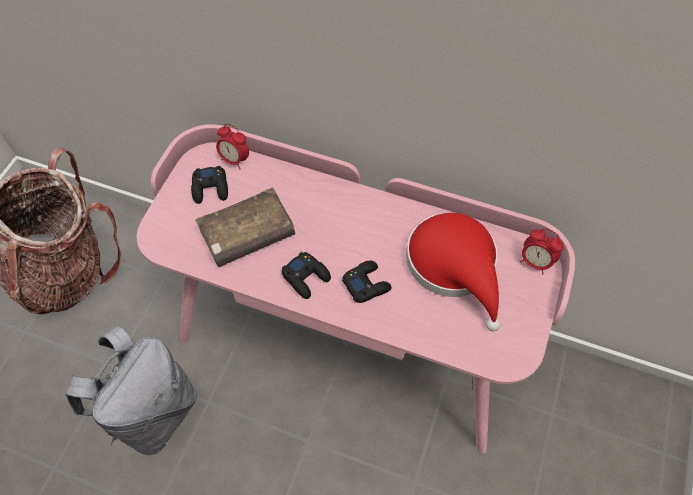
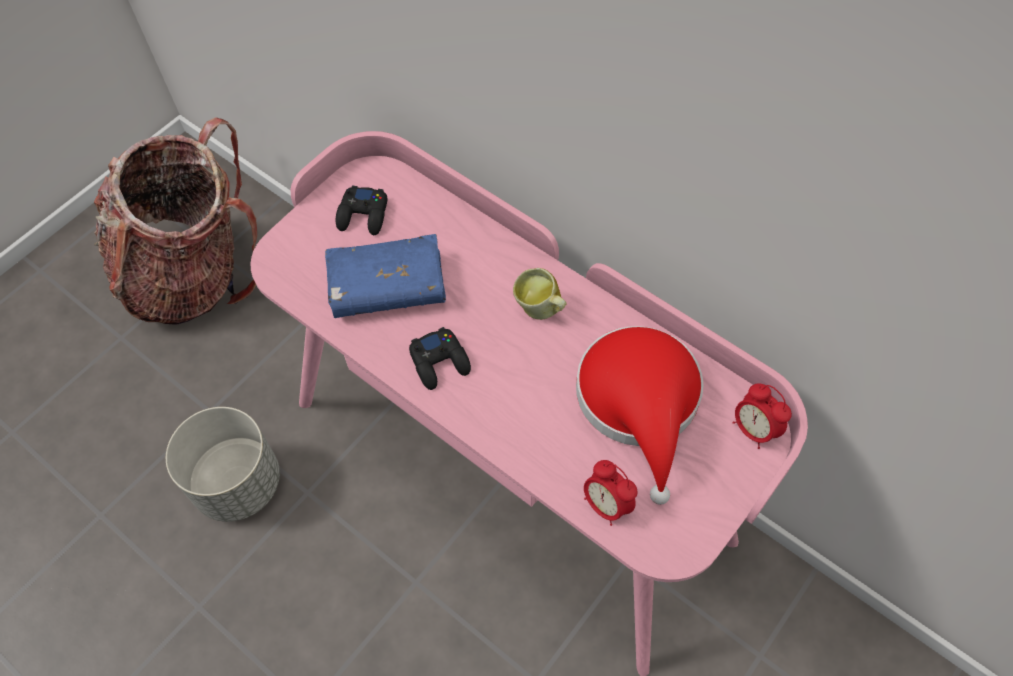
camera: 20 degrees right, 0 degrees up
(153, 411) = (238, 482): grey backpack -> grey planter
(235, 160) = (406, 187): alarm clock -> alarm clock (606, 504)
(248, 234) = (387, 287): brown book -> blue book
(363, 222) = (541, 311): none -> mug
(366, 284) = (514, 393): black game controller -> none

